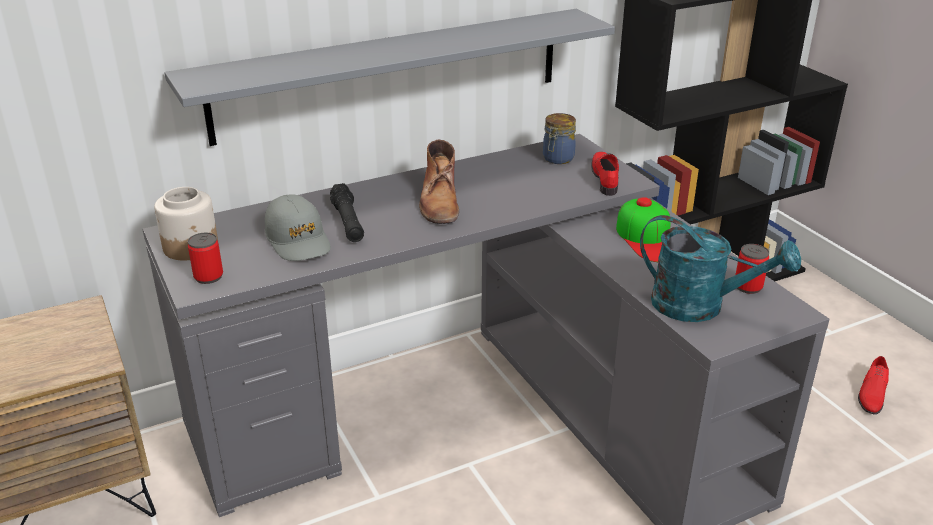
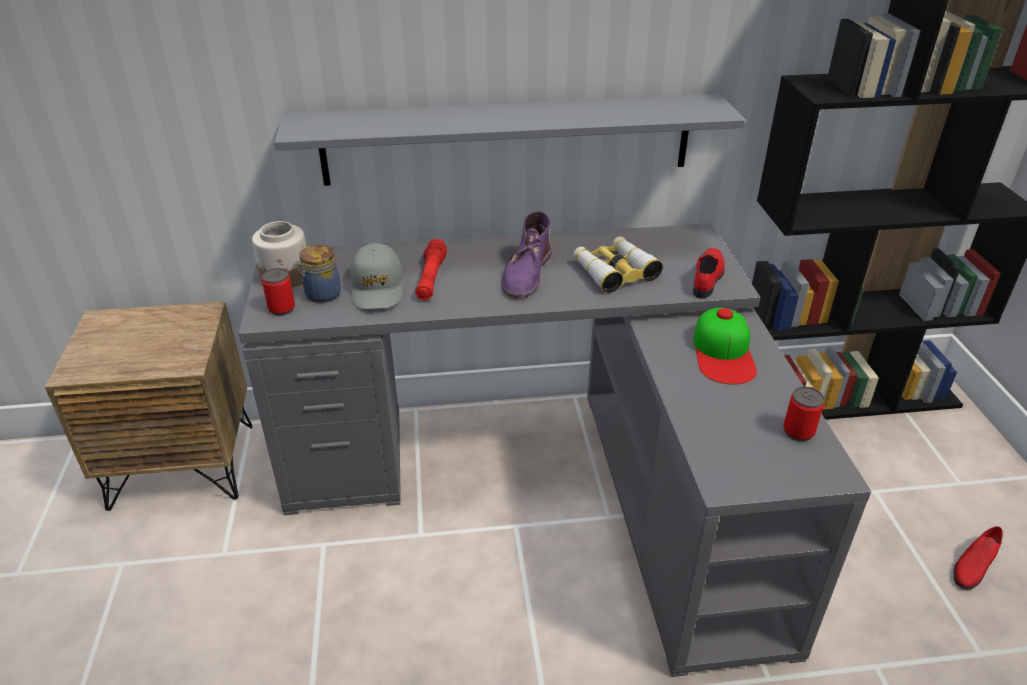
camera: 20 degrees right, 5 degrees up
(348, 222) = (431, 278): black flashlight -> red flashlight
(439, 202) = (526, 273): brown boot -> purple boot
(520, 187) = (614, 272): none -> binoculars
(557, 159) = (670, 248): jar -> jar (321, 295)
(700, 306) = (731, 442): turquoise watering can -> none

